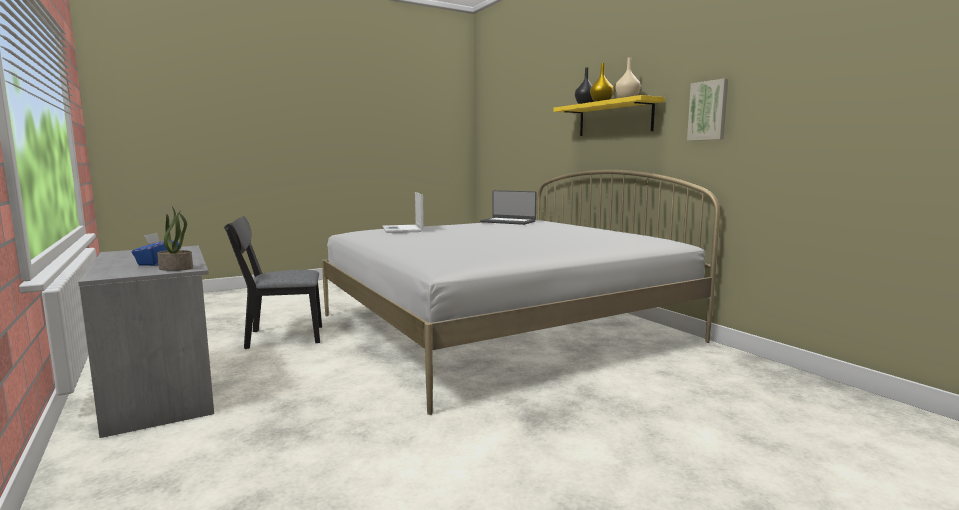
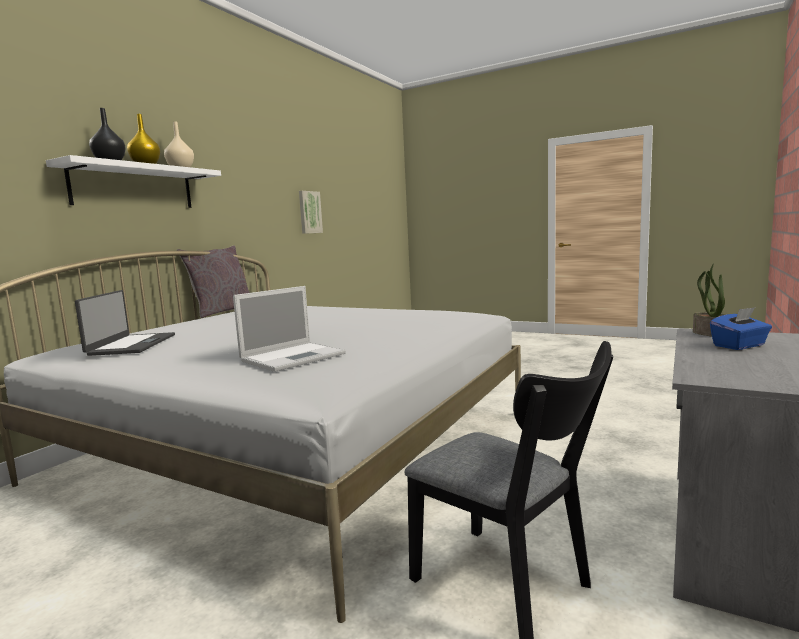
camera: 120 degrees left, 0 degrees up
(614, 118) = (134, 187): yellow shelf -> white shelf
(648, 234) = (222, 312): none -> grey pillow
(708, 111) = (239, 194): picture -> picture (309, 212)

